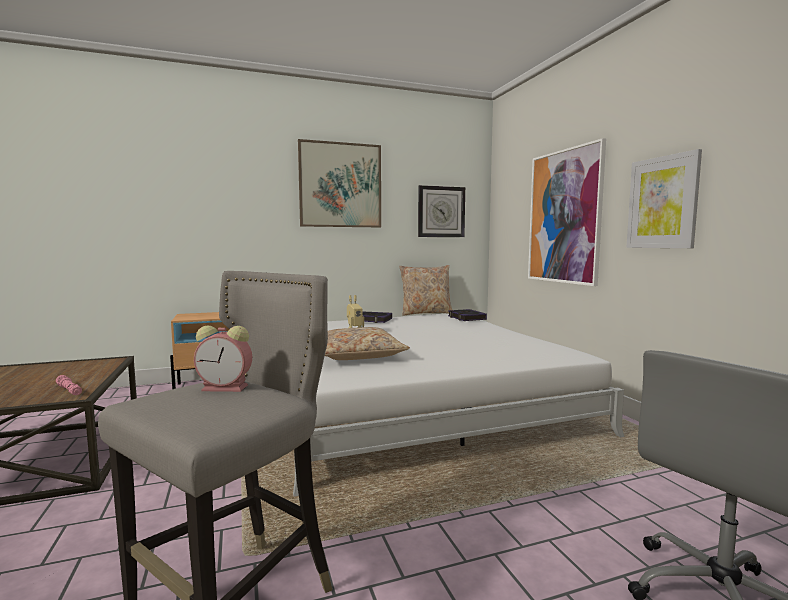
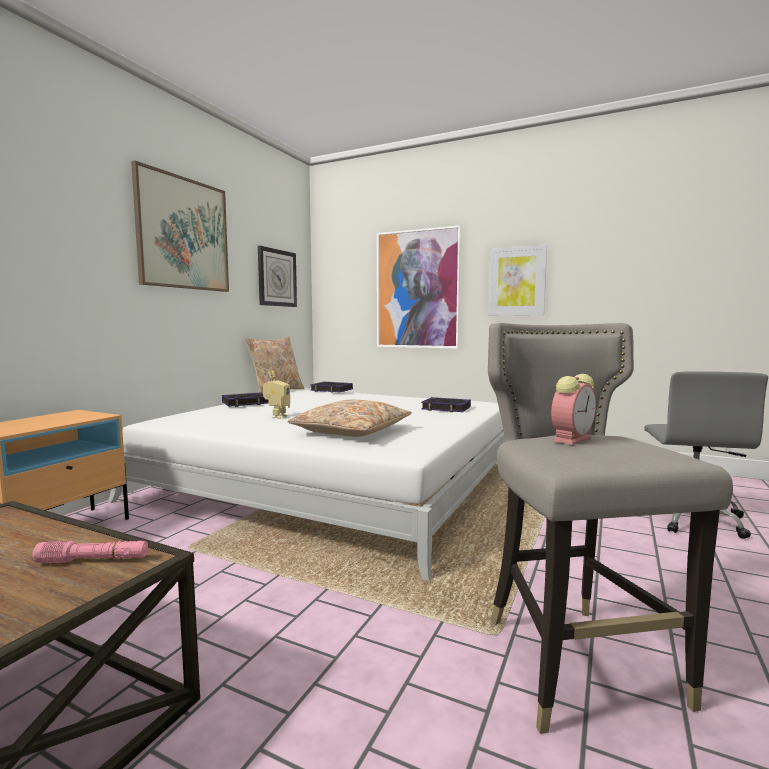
camera: 45 degrees left, 0 degrees up
(508, 352) = (446, 408): none -> book

